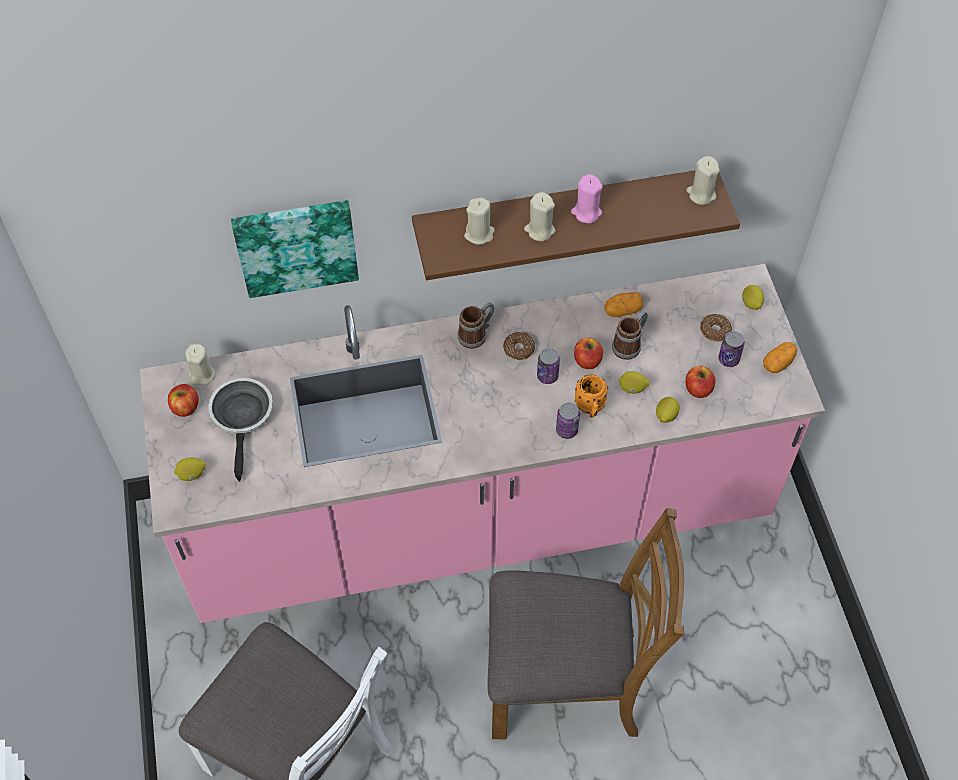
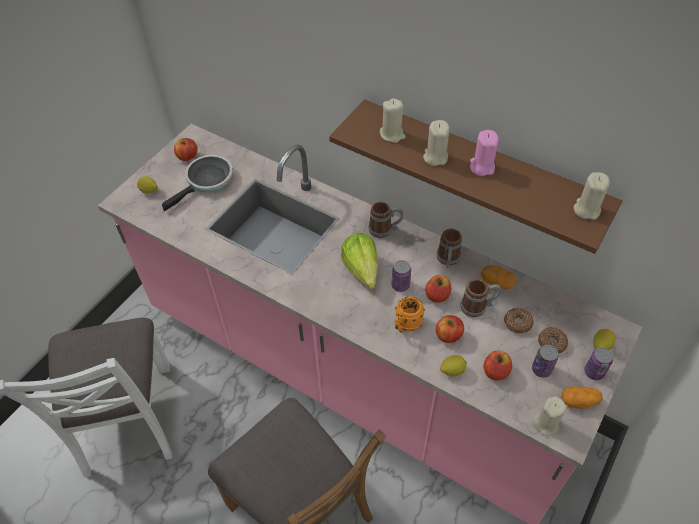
camera: 45 degrees right, 5 degrees down
(202, 374) = (215, 146): beige candle -> beige candle (546, 423)
(296, 245) = (286, 79): picture -> none
(504, 392) = (362, 274): none -> lettuce
(519, 349) = (401, 256): donut -> donut (517, 323)
(562, 321) = (448, 260): none -> mug
(566, 430) = (374, 327): can -> can (594, 372)
(632, 388) = (448, 335): lemon -> apple

